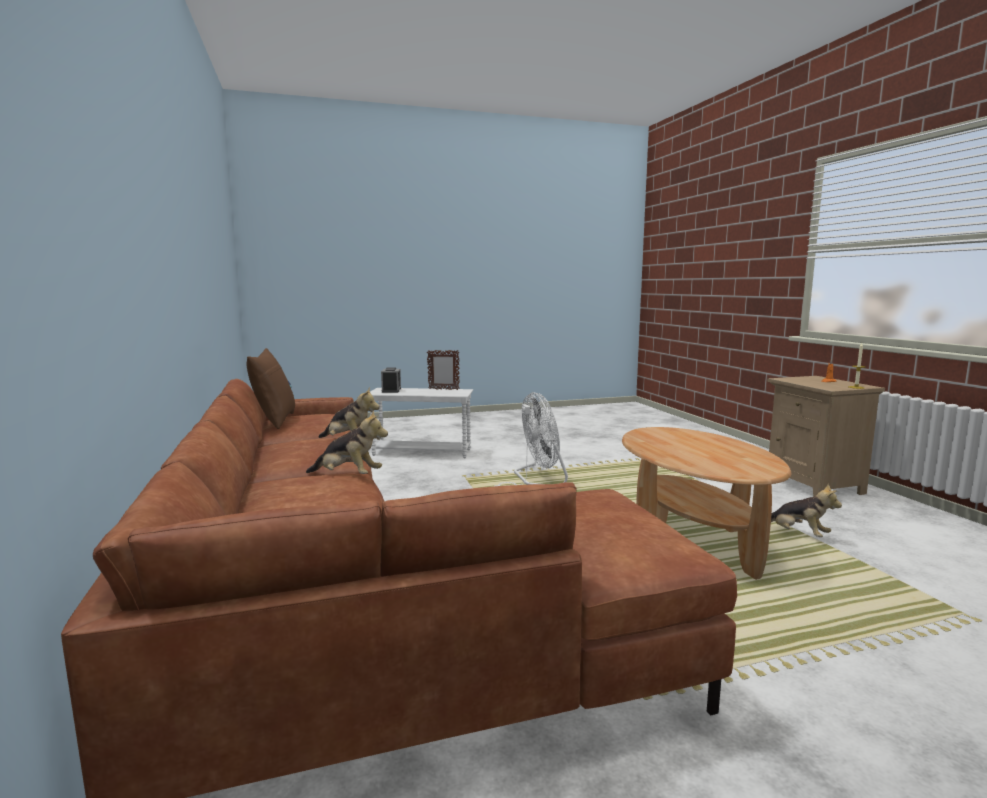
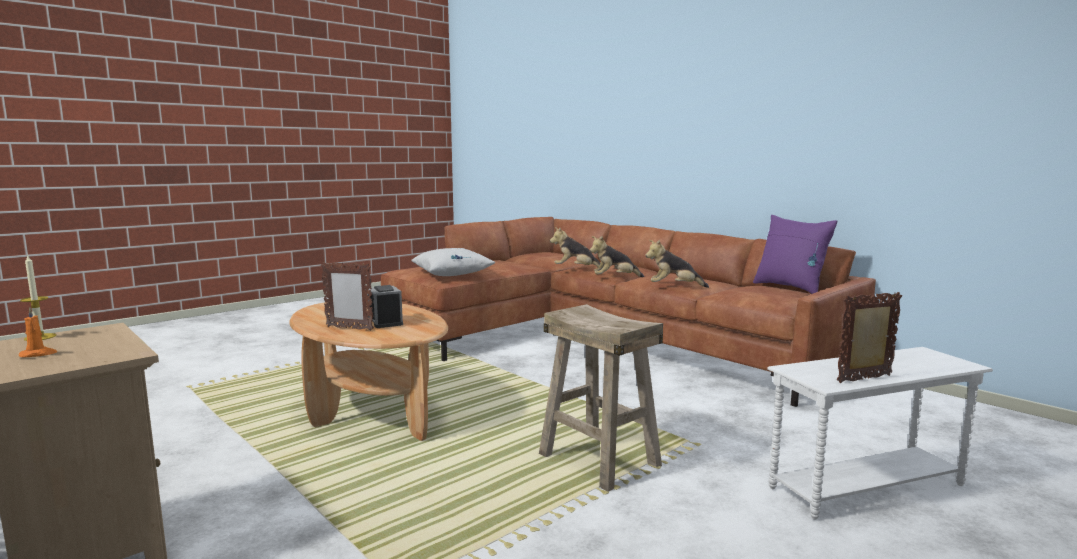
camera: 155 degrees right, 0 degrees up
(274, 421) = (790, 288): brown pillow -> purple pillow
(391, 390) = (928, 360): alarm clock -> alarm clock (385, 322)
(532, 479) = (600, 460): white fan -> beige stool
(586, 503) = (452, 274): none -> grey pillow
(709, 440) = (349, 328): none -> picture frame
(797, 534) = (249, 433): plush toy -> plush toy (576, 269)

